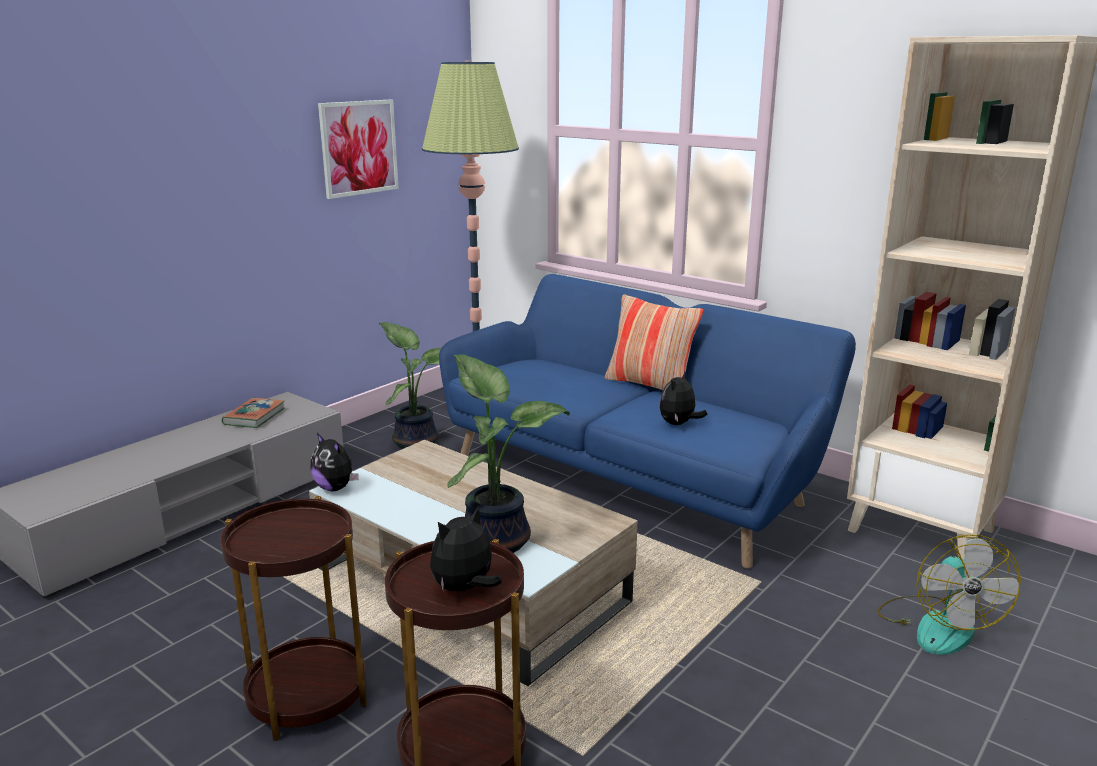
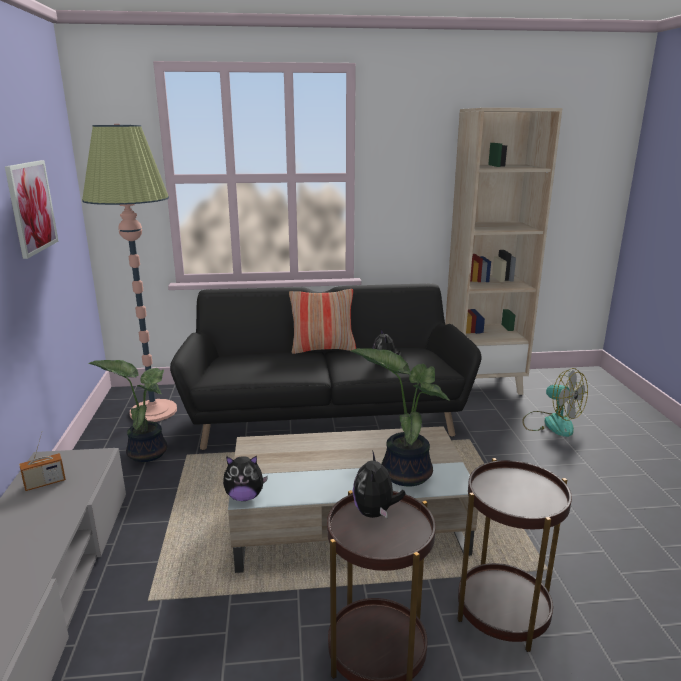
camera: 45 degrees left, 0 degrees up
(254, 416) = (45, 483): book -> radio
(465, 589) = (529, 493): plush toy -> plush toy (375, 512)
(633, 478) = (326, 415): blue sofa -> black sofa

